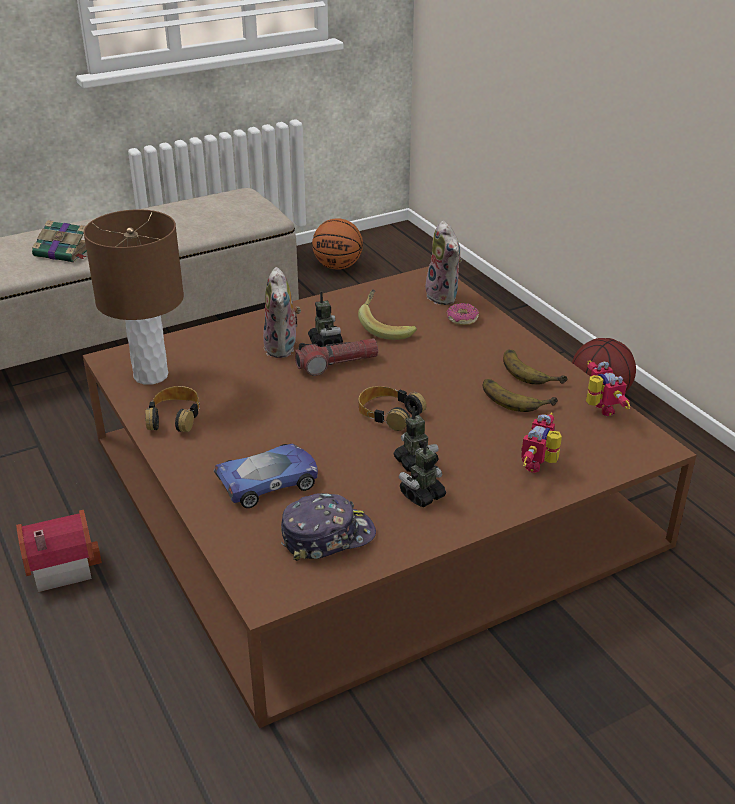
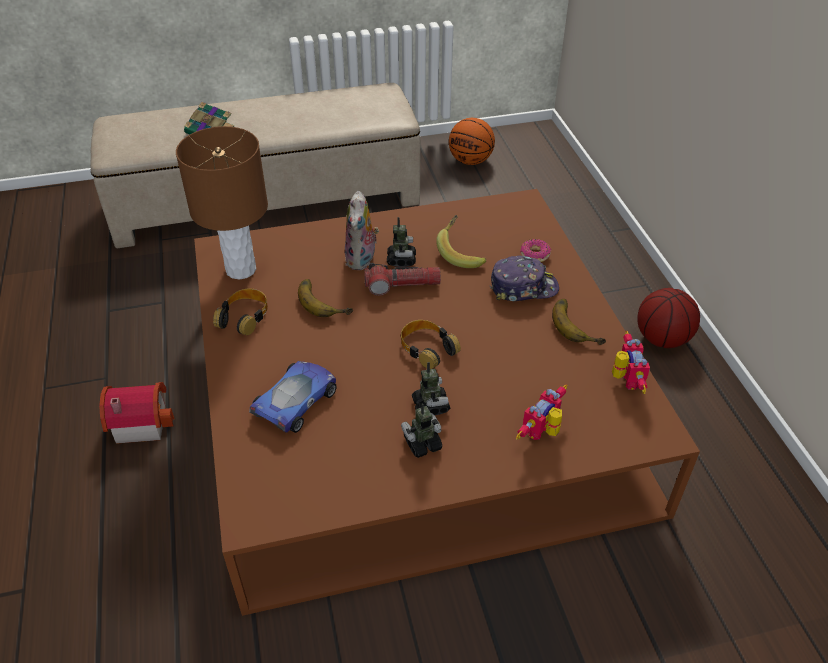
camera: 15 degrees right, 10 degrees up
(269, 481) = (296, 401): toy car -> toy car turned 45 degrees counterclockwise
(327, 536) = (323, 469): cap -> cap (523, 287)
(444, 296) = (528, 226): plush toy -> none
(516, 397) = (551, 351): banana -> banana (325, 300)

